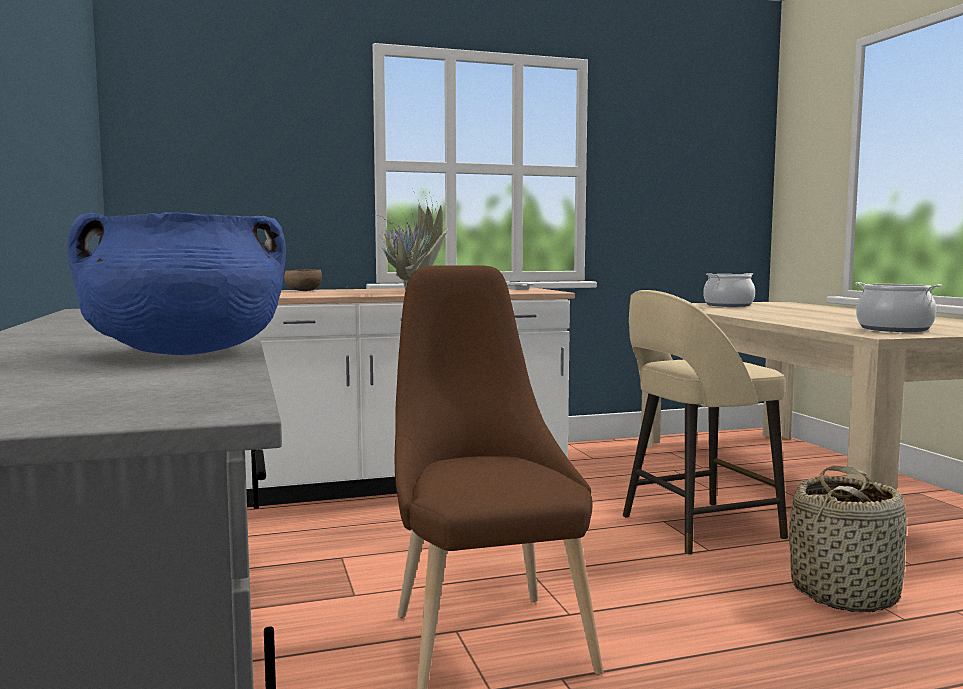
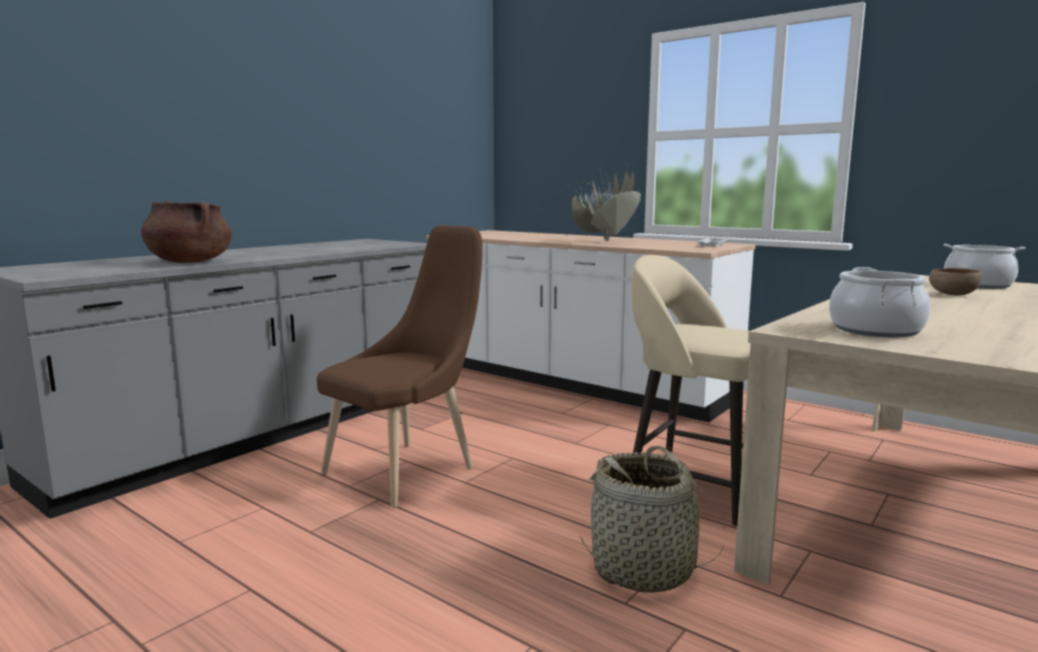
camera: 55 degrees right, 5 degrees up
(186, 353) = (189, 262): blue cooking pot -> brown cooking pot
(303, 291) = (564, 236): brown bowl -> brown bowl (951, 294)

